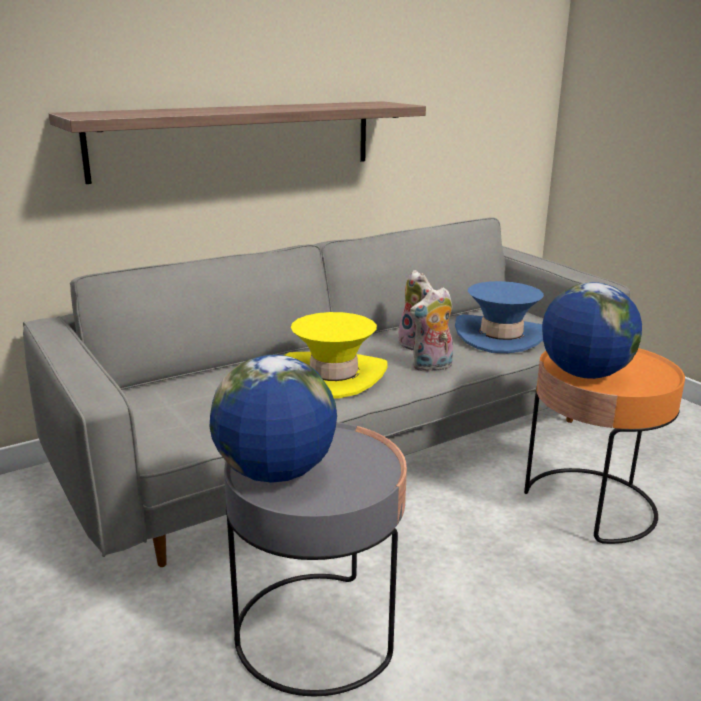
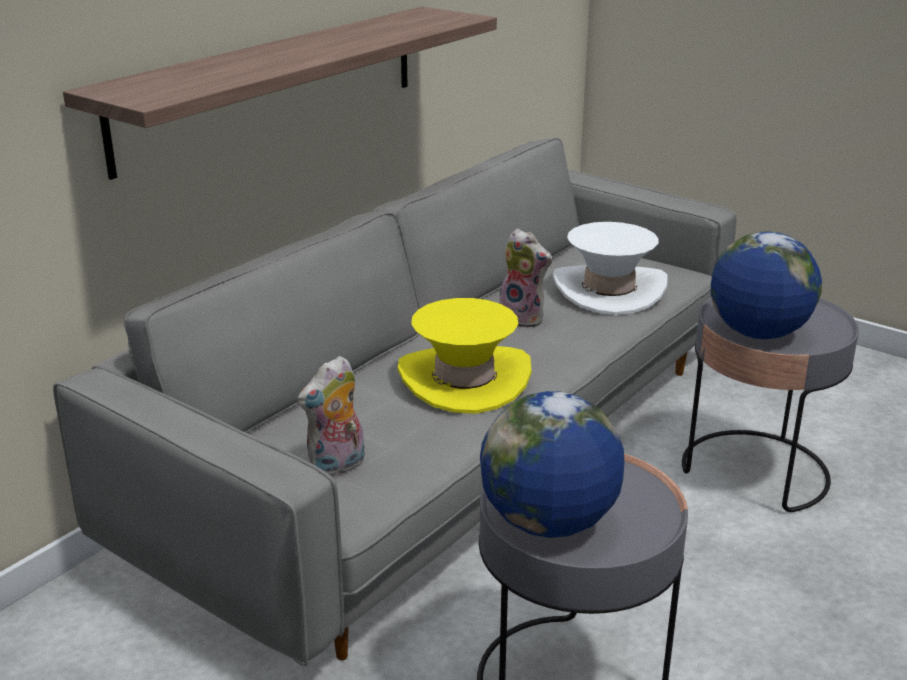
camera: 20 degrees left, 5 degrees up
(432, 367) = (565, 347): plush toy -> plush toy (337, 467)
(501, 336) = (609, 290): blue hat -> white hat
(590, 505) = (755, 471): orange side table -> grey side table

